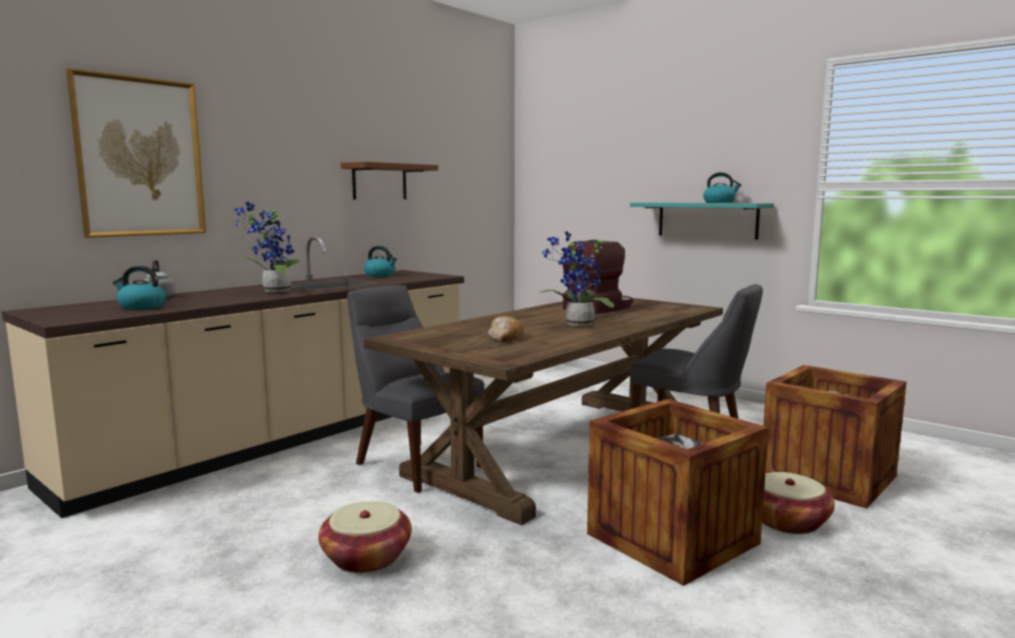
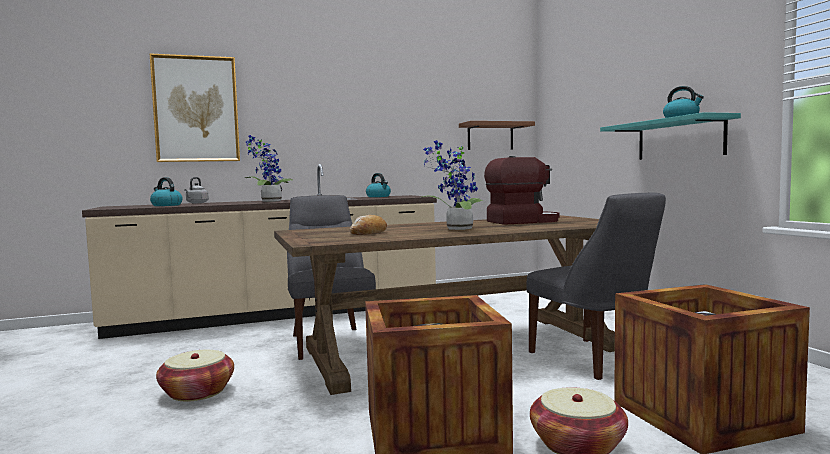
camera: 30 degrees right, 5 degrees down
(379, 182) = (391, 124): brown shelf -> brown shelf (490, 136)

